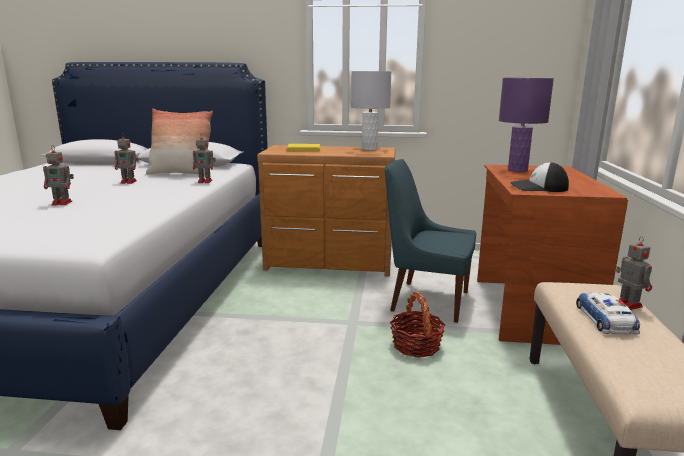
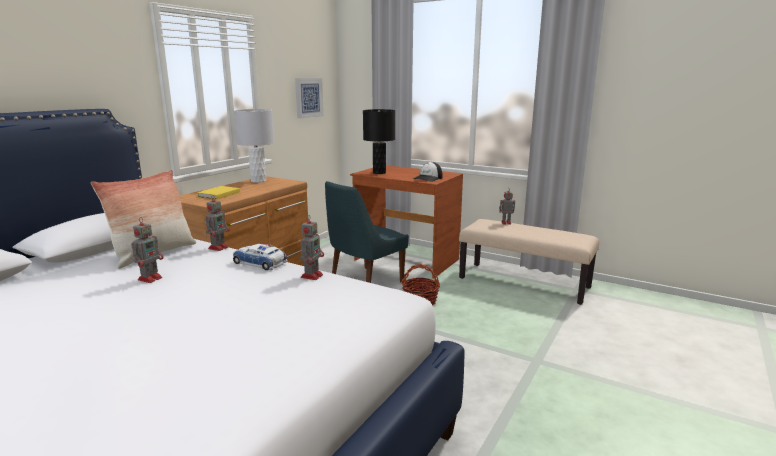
camera: 65 degrees left, 0 degrees up
(63, 203) = (215, 312): toy robot -> toy robot (312, 275)
(513, 65) = (308, 97): none -> picture
(518, 170) = (379, 172): purple table lamp -> black table lamp
(605, 319) = (518, 230): toy car -> toy car (260, 263)

